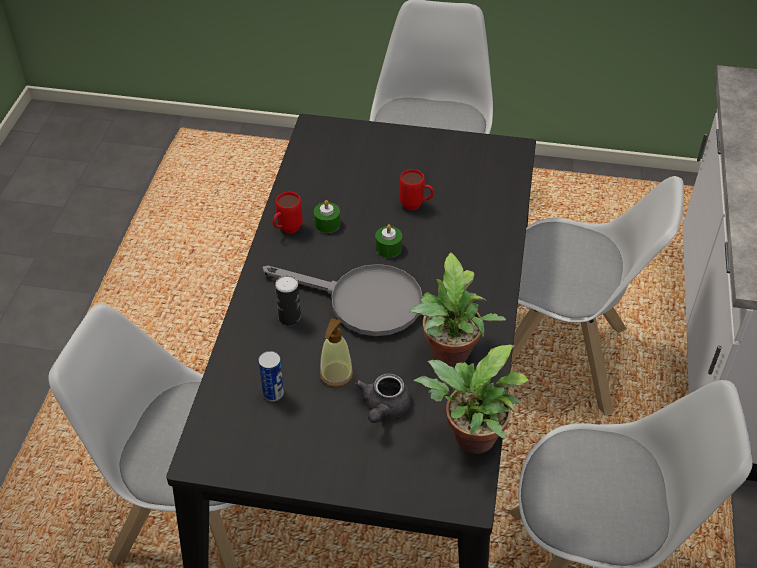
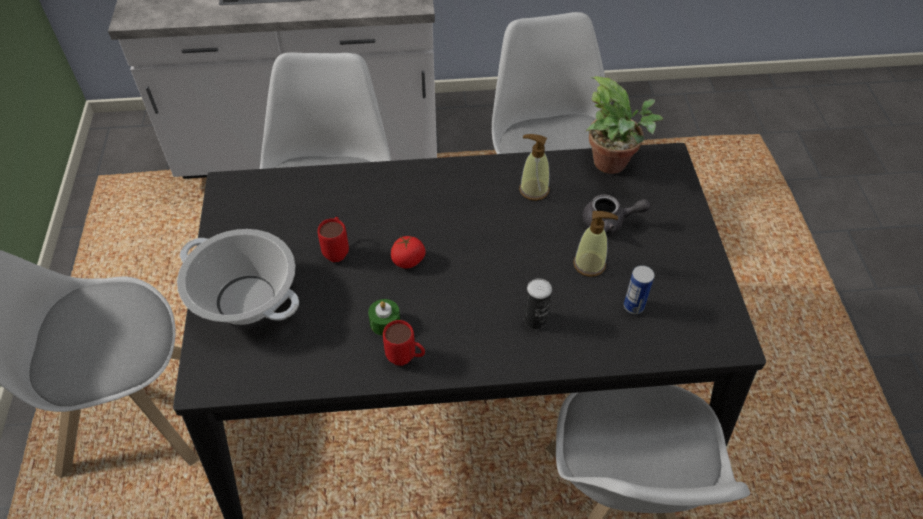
camera: 105 degrees left, 5 degrees up
(362, 302) = (491, 265): grey frying pan -> none
(382, 151) = (245, 300): none -> cooking pot
(388, 248) = (408, 260): green candle -> tomato
(450, 357) = (533, 190): potted plant -> soap dispenser

